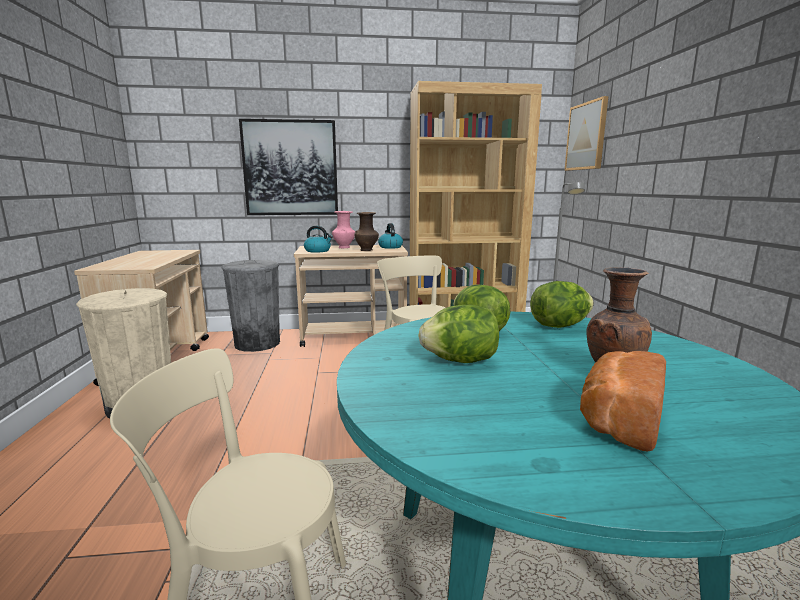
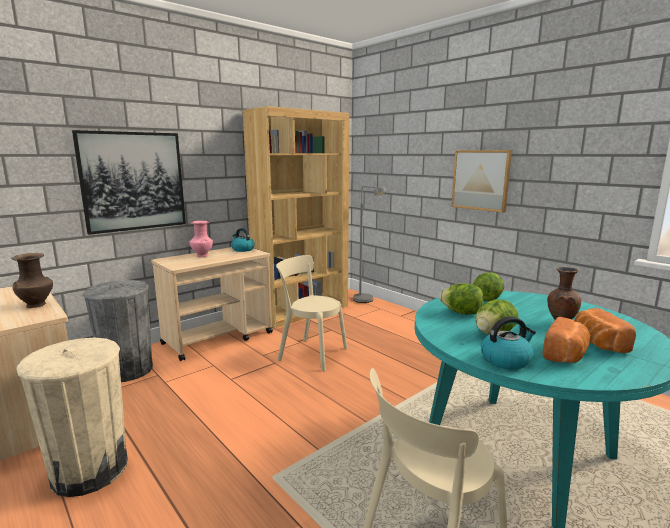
camera: 35 degrees left, 0 degrees up
(318, 251) = (188, 263): kettle -> kettle (506, 360)
(367, 250) = (232, 256): brown vase -> brown vase (37, 305)
(507, 415) = (566, 355): none -> bread
(586, 136) = (373, 151): picture -> picture (480, 180)

